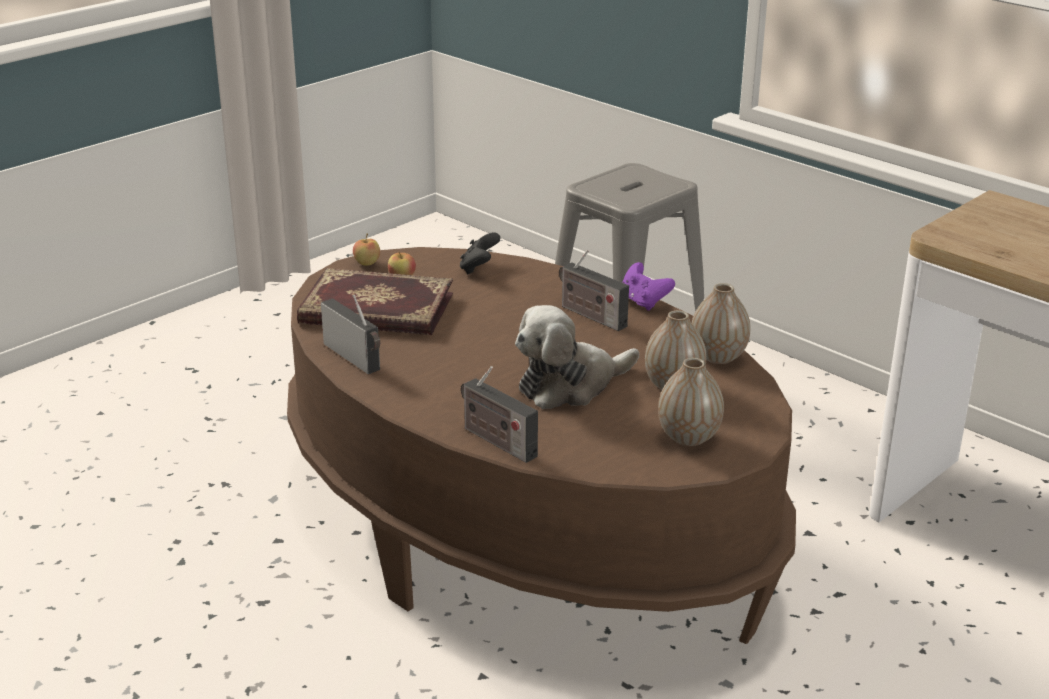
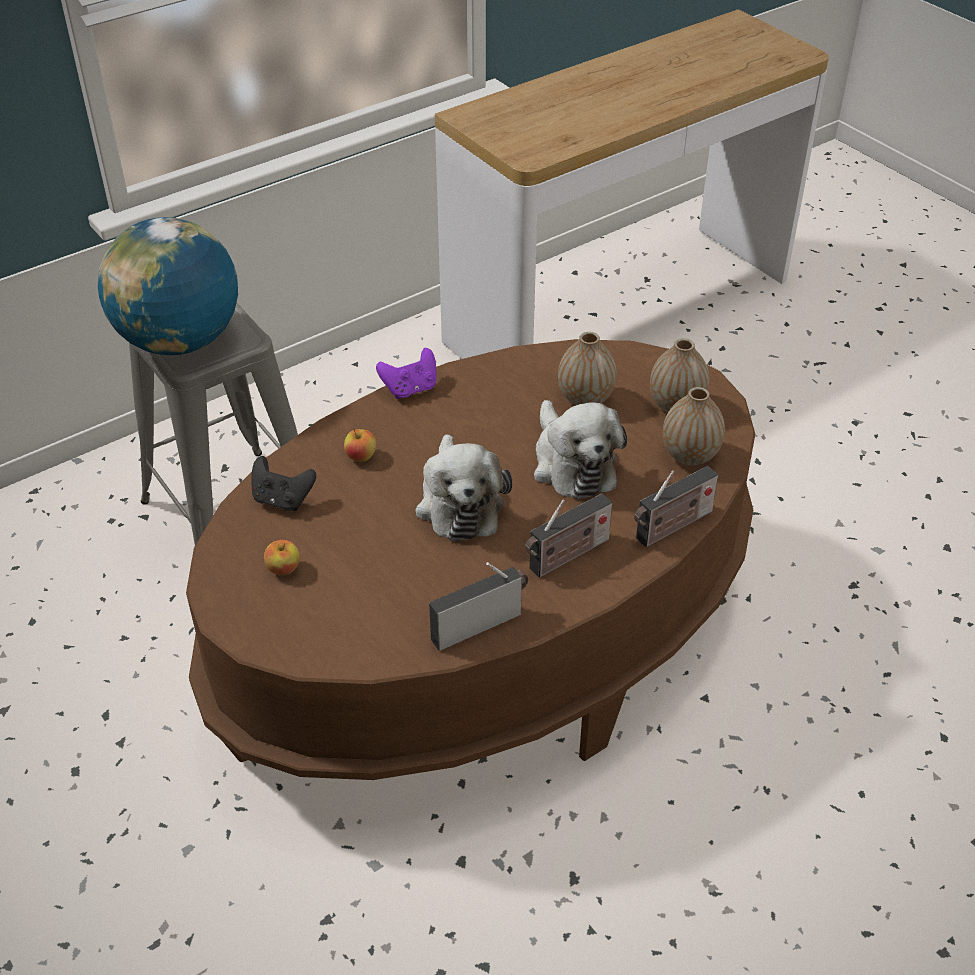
camera: 80 degrees left, 15 degrees up
(367, 263) = (227, 599): apple -> apple (361, 457)
(376, 310) = (363, 598): book -> none
(497, 337) = (459, 503): none -> plush toy
(590, 315) = (428, 429): radio -> radio (566, 556)
(613, 181) = (179, 341): none -> globe
(718, 357) = (535, 362): vase -> vase (690, 455)

